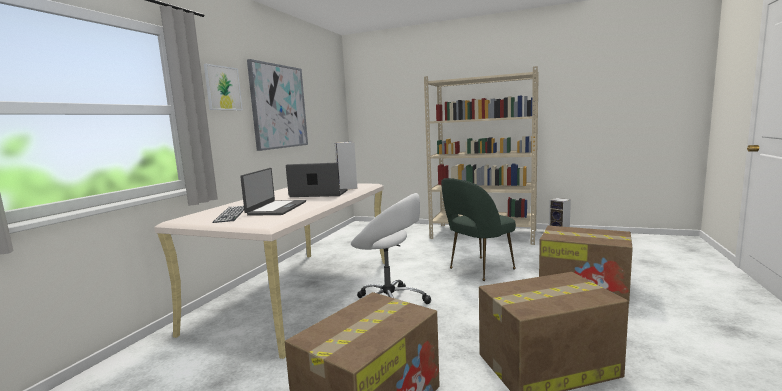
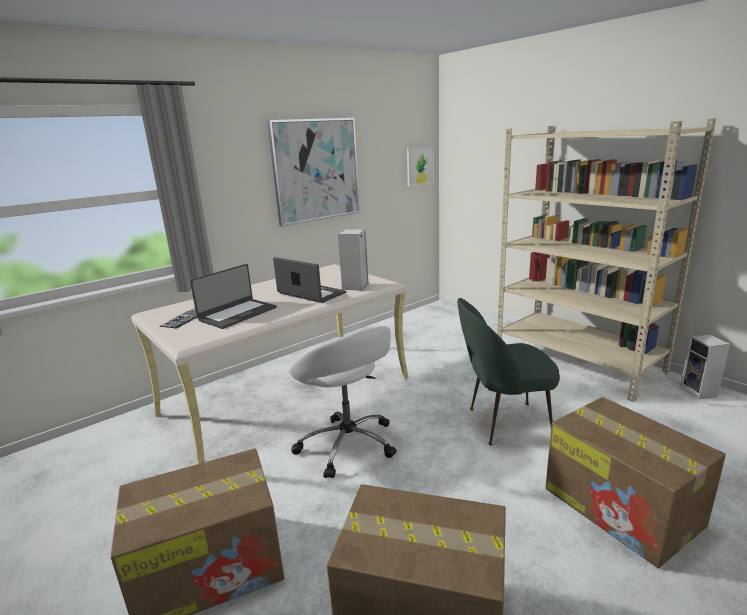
camera: 30 degrees right, 10 degrees up
(223, 88) = (231, 160): picture -> picture (420, 166)

